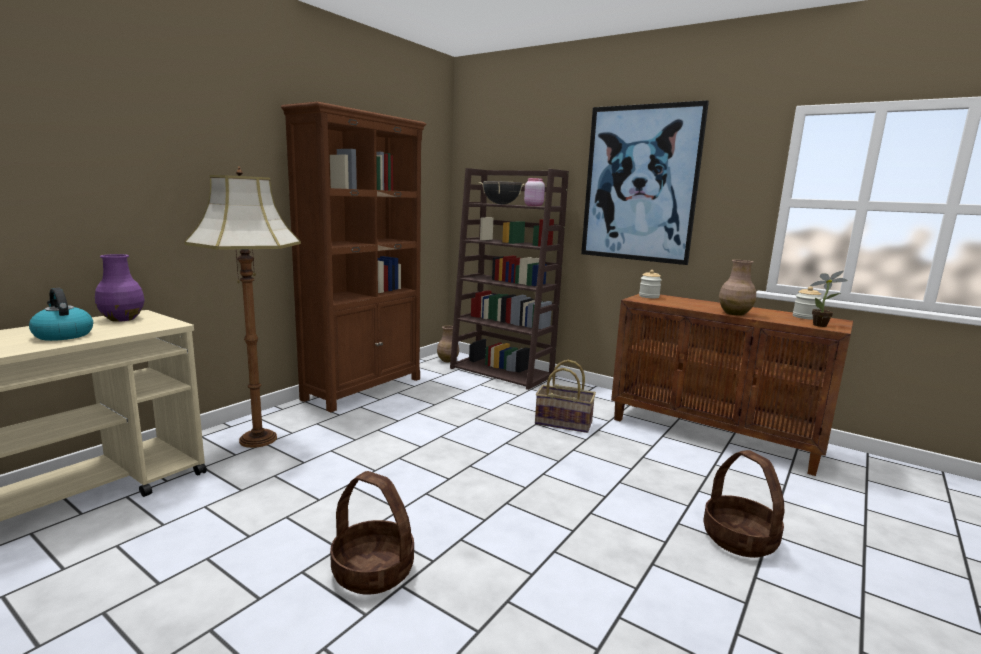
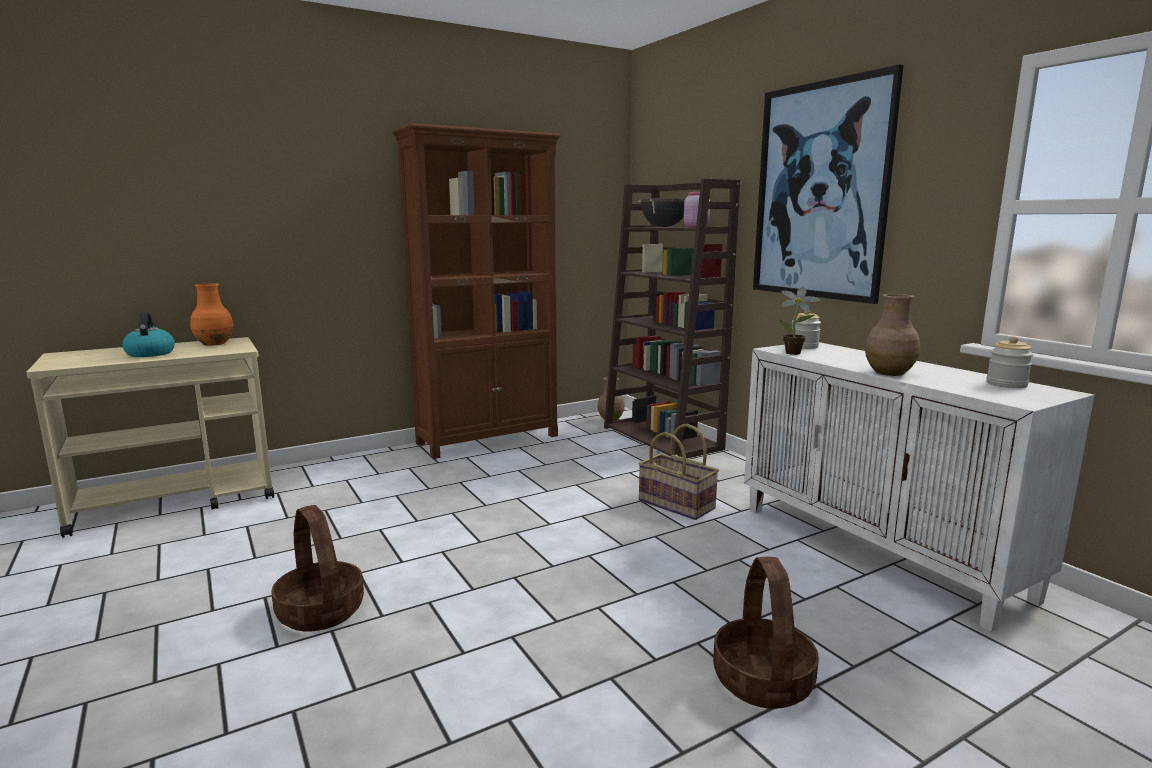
camera: 25 degrees right, 0 degrees up
(122, 319) = (214, 343): purple vase -> orange vase
(260, 439) = (345, 475): floor lamp -> none
(713, 435) = (879, 550): brown cabinet -> white cabinet
(822, 325) = (1007, 397): potted plant -> potted plant (795, 353)

